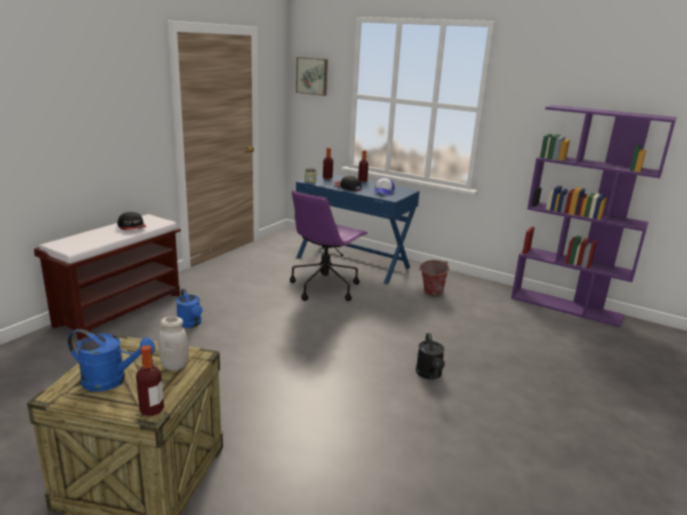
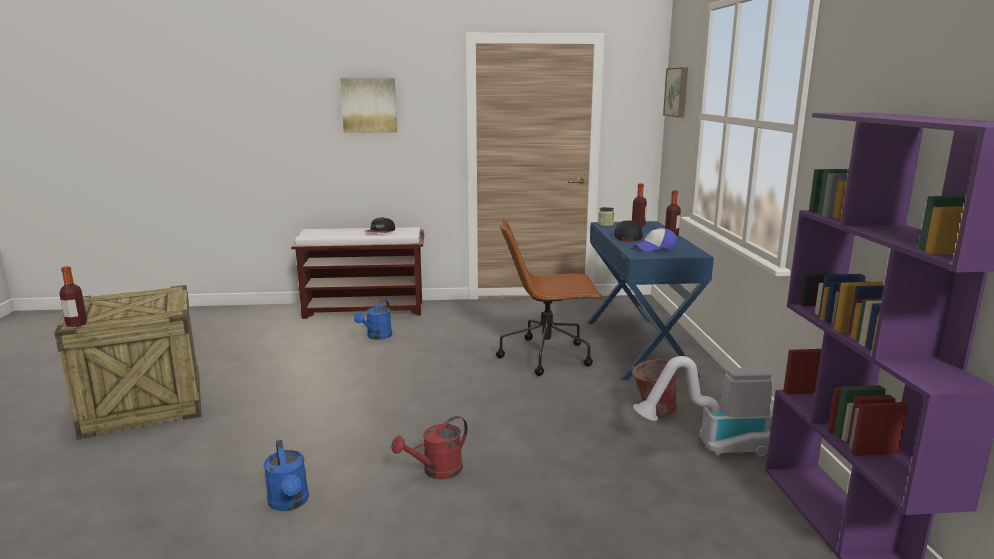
camera: 55 degrees right, 5 degrees down
(91, 95) = (369, 105): none -> picture
(111, 381) = (114, 305): blue watering can -> blue watering can (290, 503)
(175, 366) = (151, 311): white jar -> none
(325, 287) = (547, 355): purple office chair -> brown office chair
(429, 375) = (436, 471): black watering can -> red watering can
(480, 298) = (710, 447): none -> vacuum cleaner

